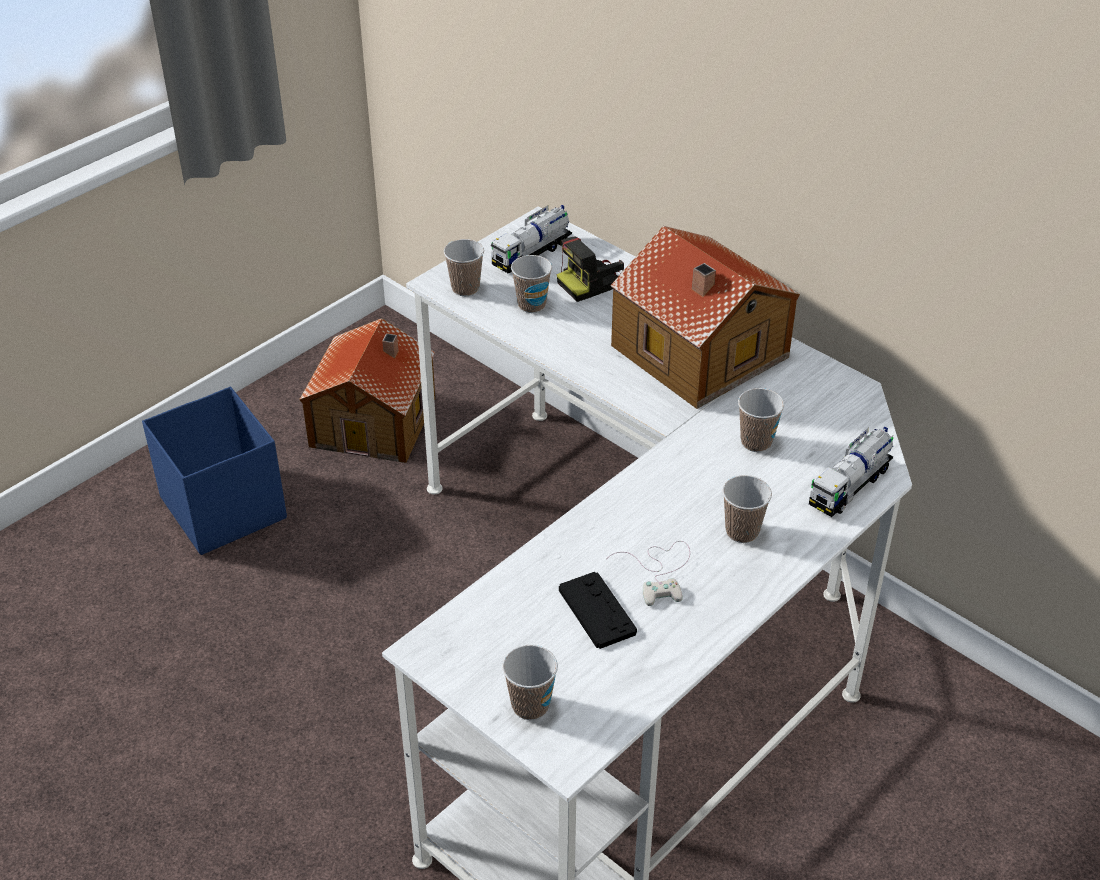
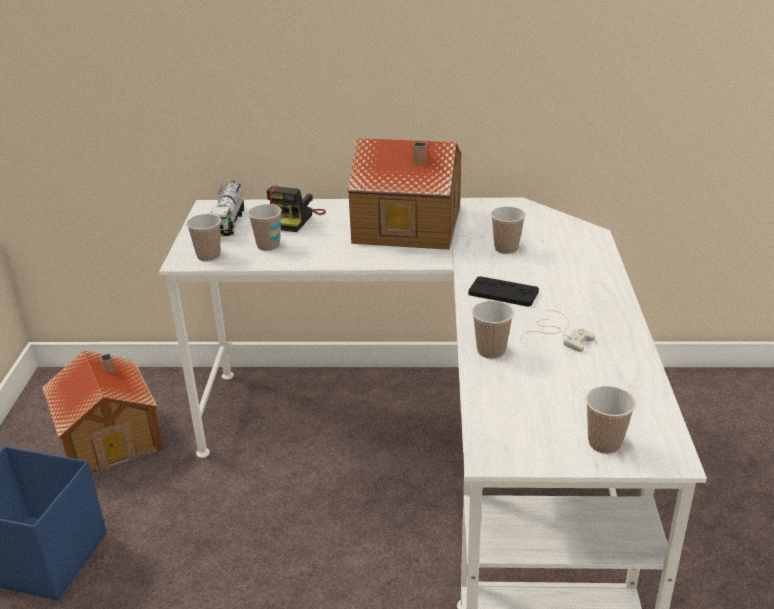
camera: 40 degrees left, 10 degrees down
(597, 611) = (558, 371): black game controller -> black game controller (503, 293)
(742, 532) = (568, 291): cup -> cup (491, 351)
(850, 486) = (584, 244): toy truck -> none

